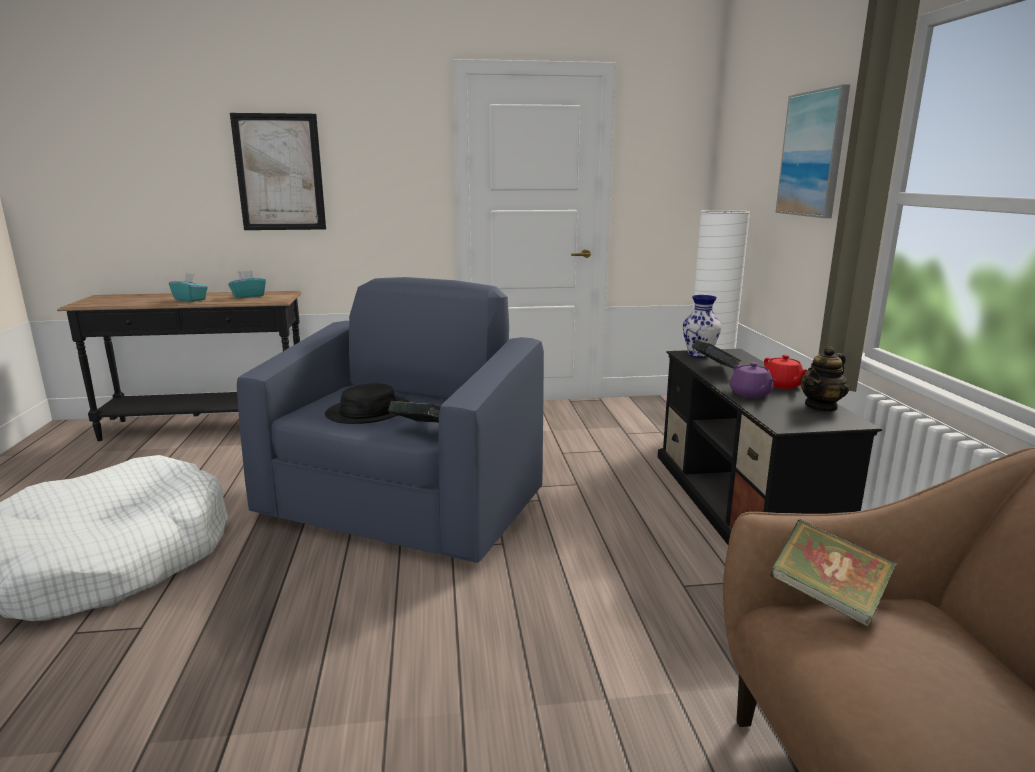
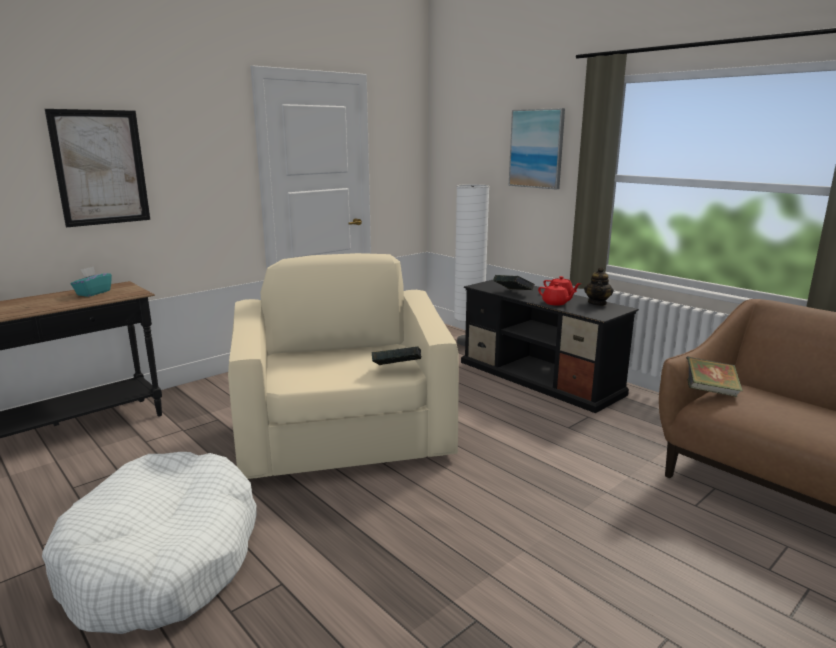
camera: 35 degrees left, 0 degrees up
(190, 299) = (37, 305): turquoise tissue box -> none
(368, 412) = (329, 368): black hat -> none
(403, 505) = (345, 439): blue armchair -> beige armchair
(699, 355) = (487, 285): vase -> none
(750, 394) = (555, 303): purple teapot -> red teapot

